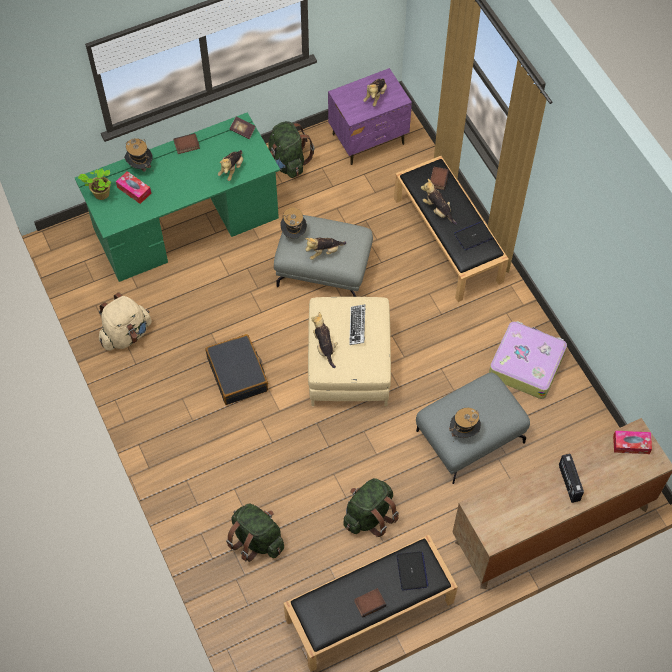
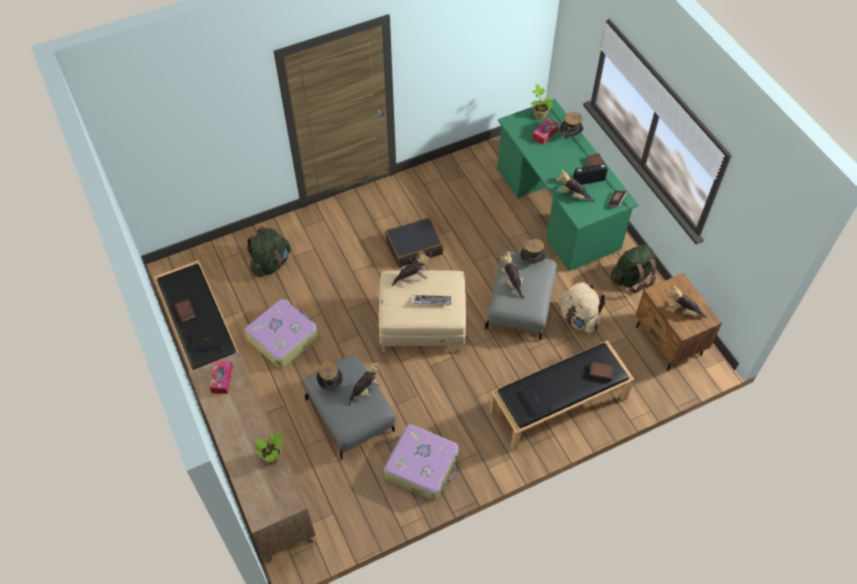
camera: 90 degrees right, 5 degrees down
(126, 334) = (450, 177): beige backpack -> beige backpack (578, 318)
(369, 139) = (668, 341): purple nightstand -> brown nightstand
(369, 515) = (283, 337): green backpack -> suitcase
(438, 210) = (564, 371): plush toy -> plush toy (365, 390)
(568, 483) = (247, 437): radio -> radio (588, 180)
(589, 454) = (273, 458): none -> potted plant
(631, 444) = (279, 495): tissue box -> tissue box (222, 379)

